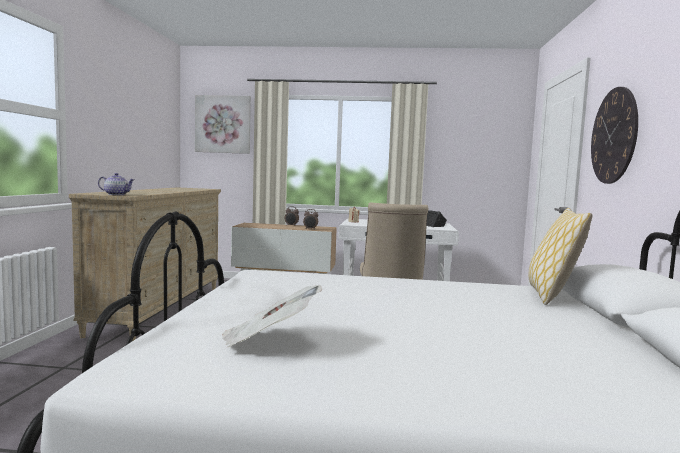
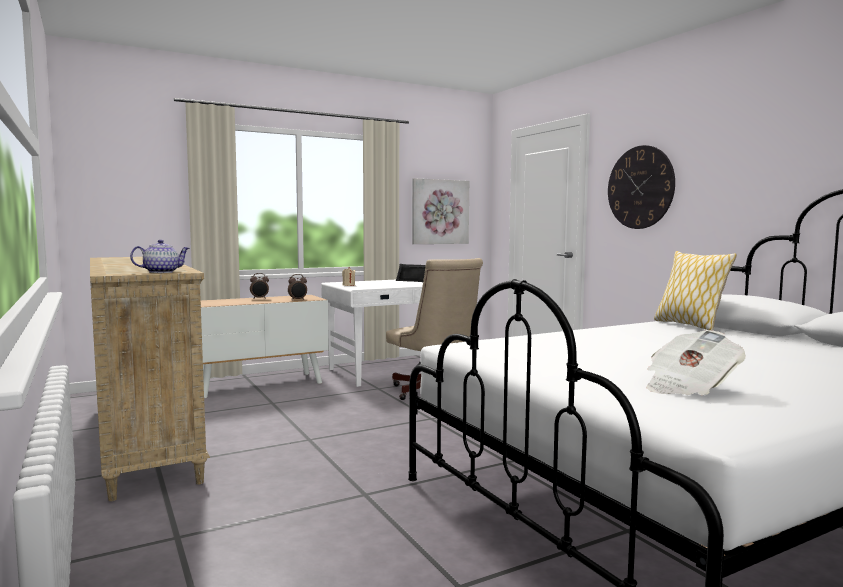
camera: 35 degrees left, 0 degrees up
(223, 124) = (131, 161): picture -> picture (439, 212)

